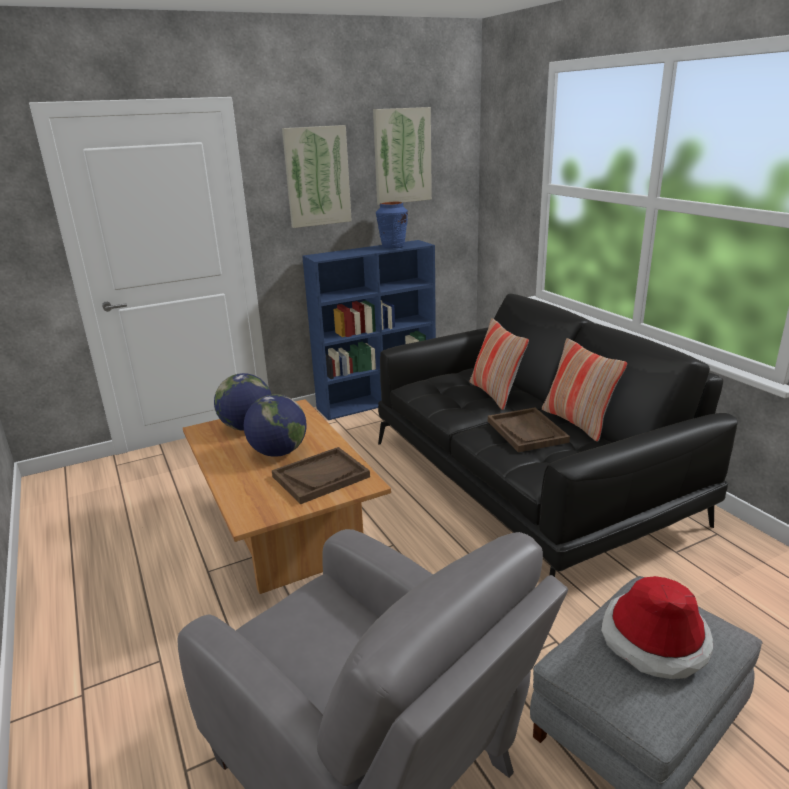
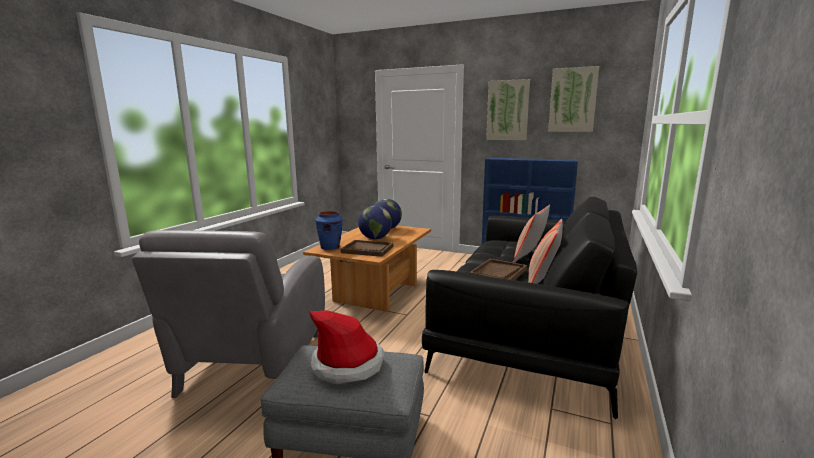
camera: 50 degrees right, 10 degrees down
(393, 247) = (548, 159): blue vase -> blue vase (330, 247)

